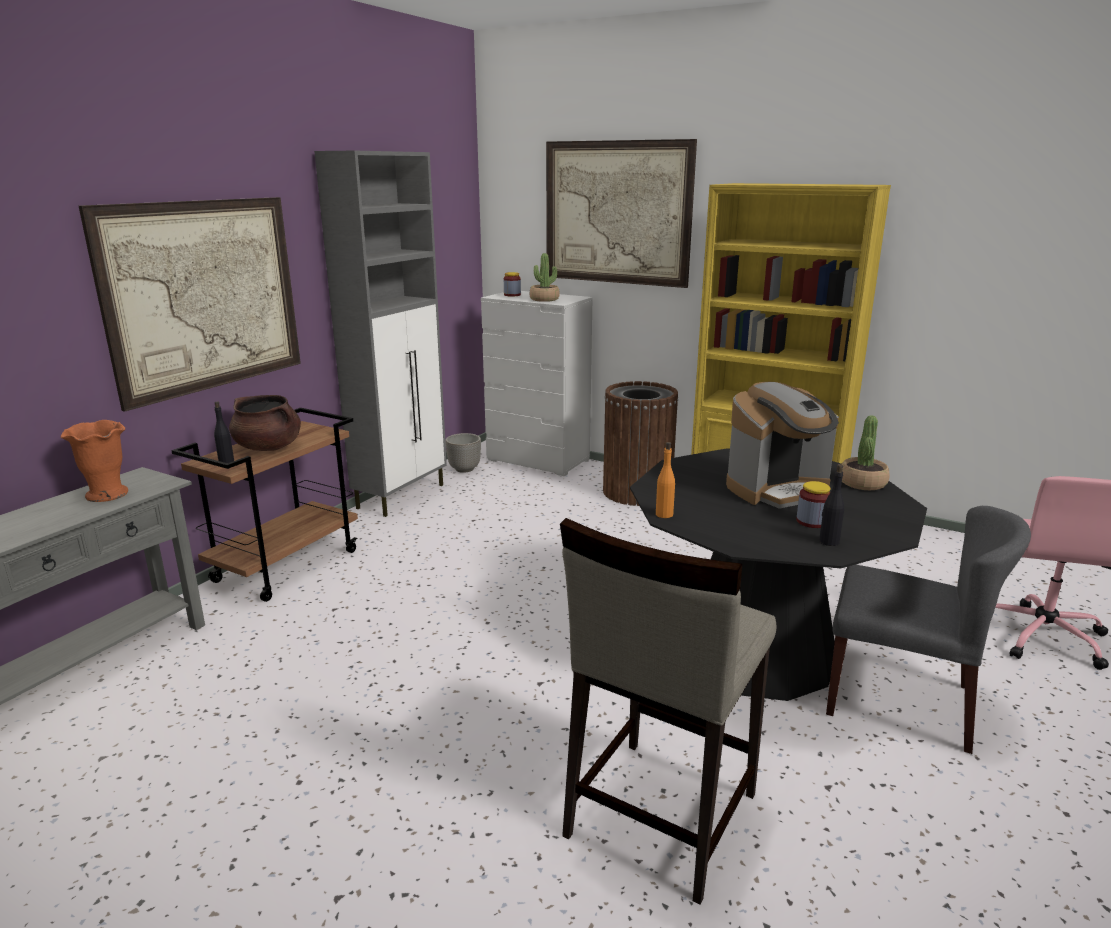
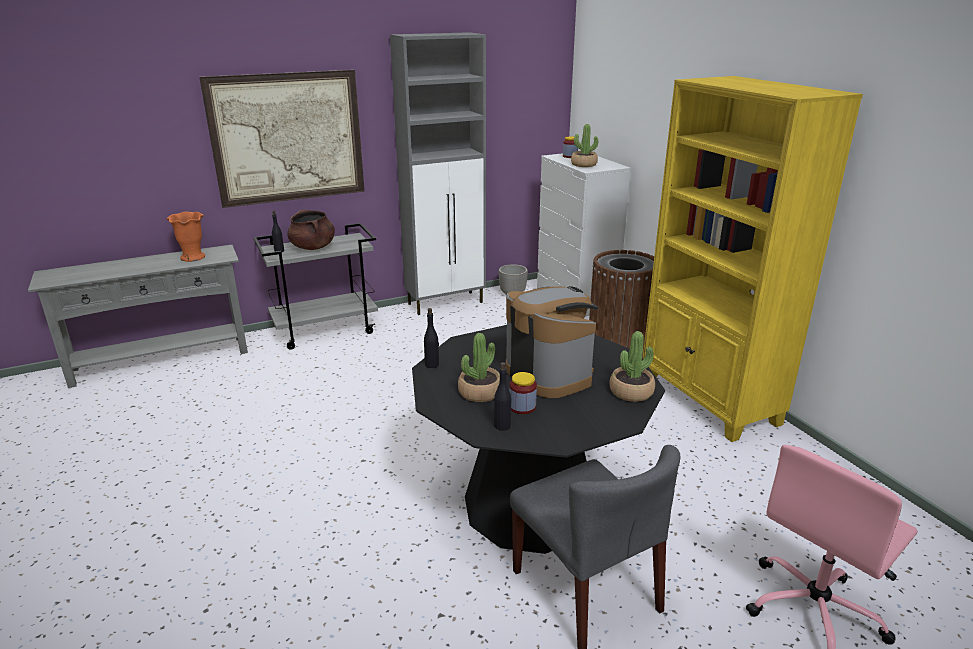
camera: 35 degrees right, 5 degrees up
(287, 565) = (326, 330): brown cart -> grey cart
(616, 213) = (653, 93): picture -> none
(659, 815) = (319, 571): beige stool -> none
(664, 514) = (432, 364): orange bottle -> black bottle
(755, 522) = (480, 392): none -> potted plant
(778, 490) = (549, 374): coffee machine -> coffee machine turned 135 degrees counterclockwise

